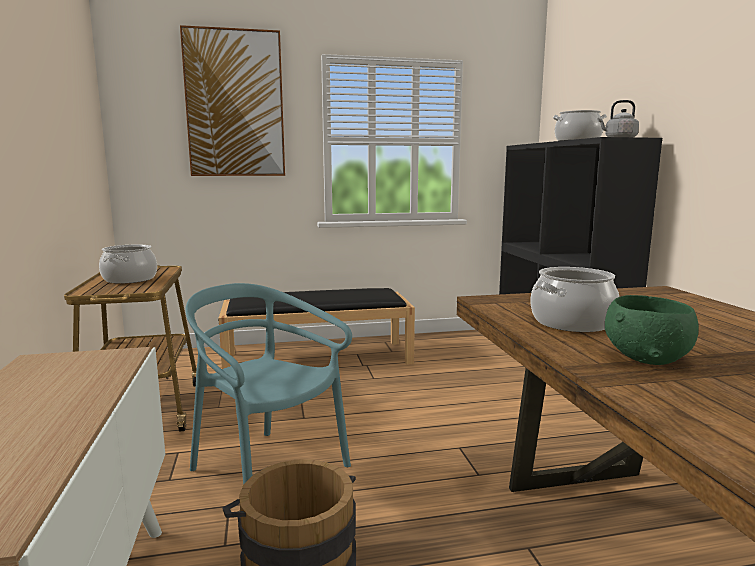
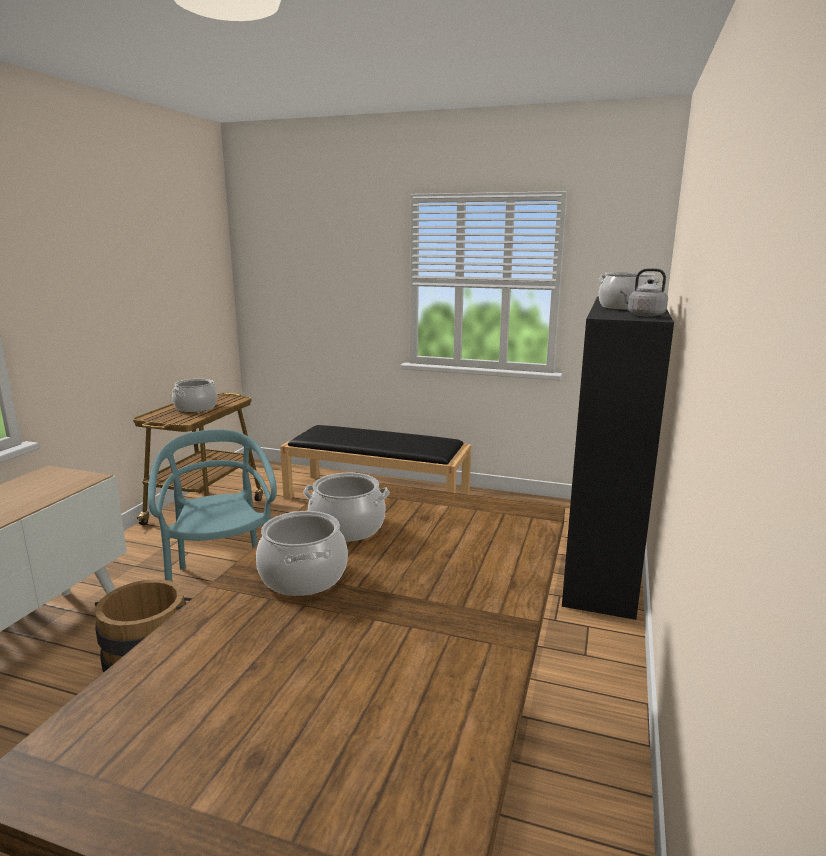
camera: 30 degrees right, 5 degrees up
(235, 104) = (331, 246): picture -> none
(647, 359) = (304, 576): green bowl -> cooking pot

